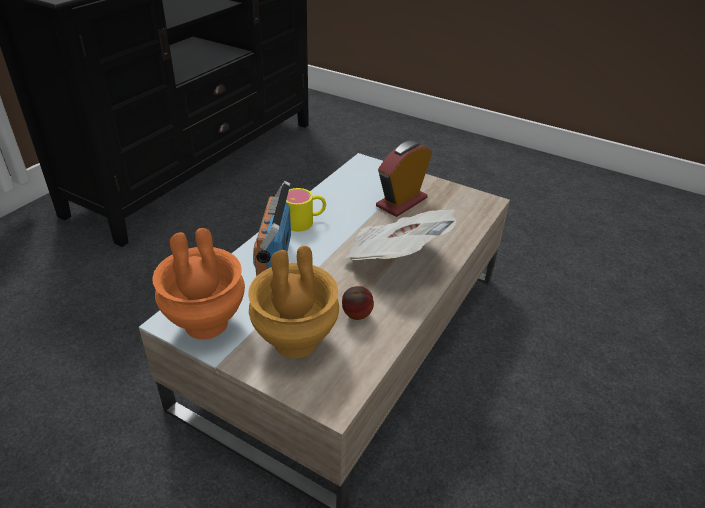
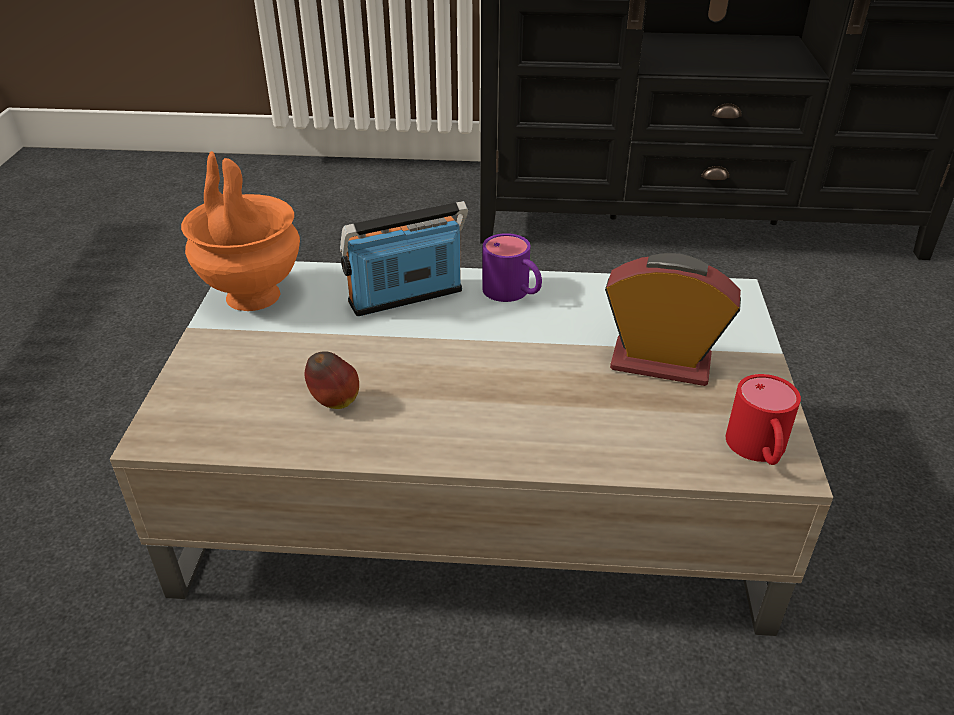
camera: 65 degrees right, 0 degrees up
(294, 342) = (254, 368): brown vase -> none
(305, 221) = (513, 293): yellow mug -> purple mug
(395, 257) = (501, 399): newspaper -> none
(475, 203) = (759, 451): none -> red mug

